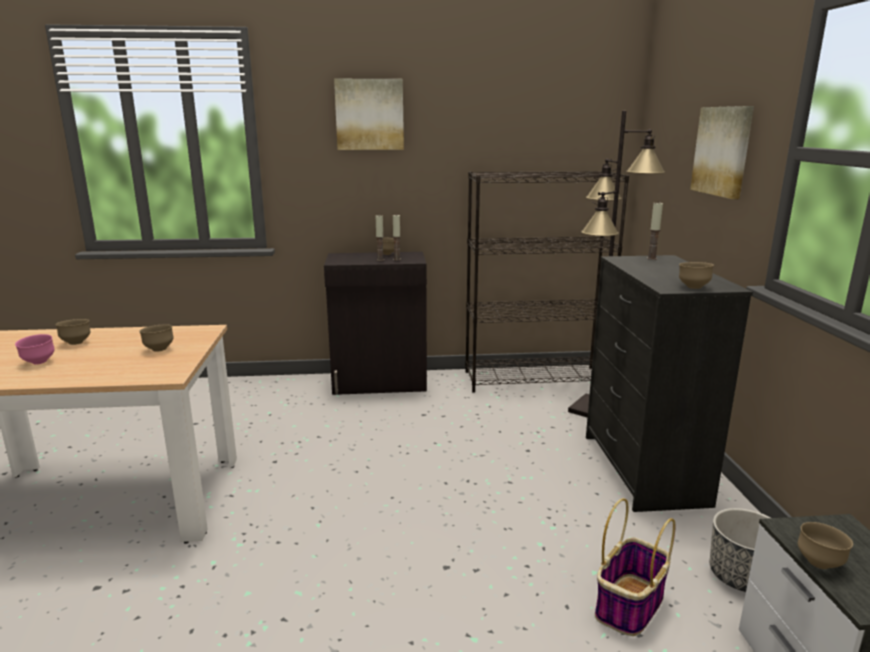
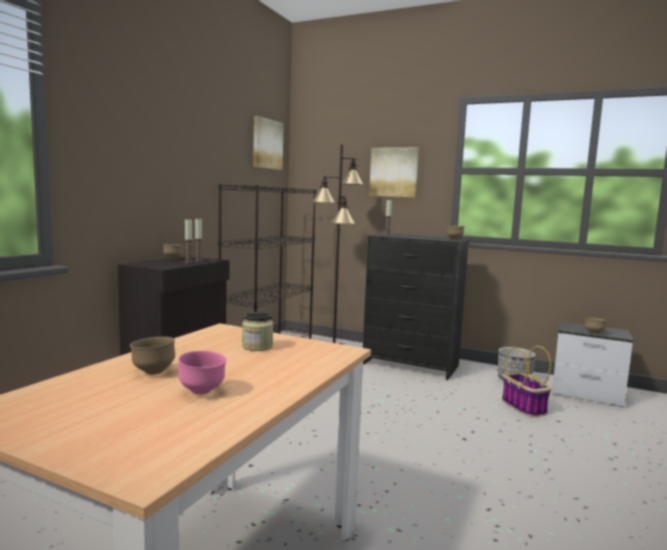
camera: 60 degrees left, 10 degrees down
(159, 349) = (257, 346): brown bowl -> jar
(369, 114) = (149, 124): picture -> picture (266, 144)

